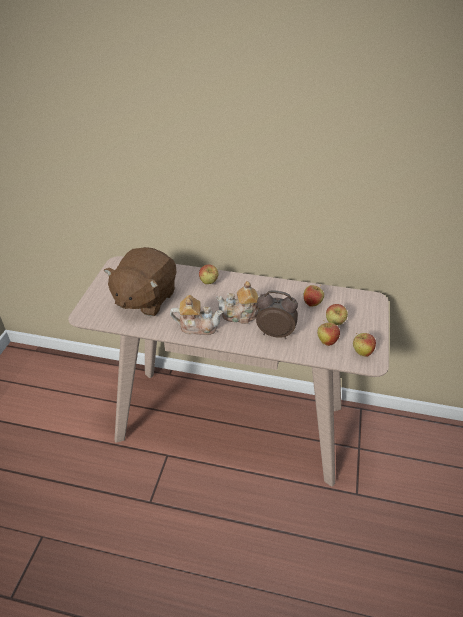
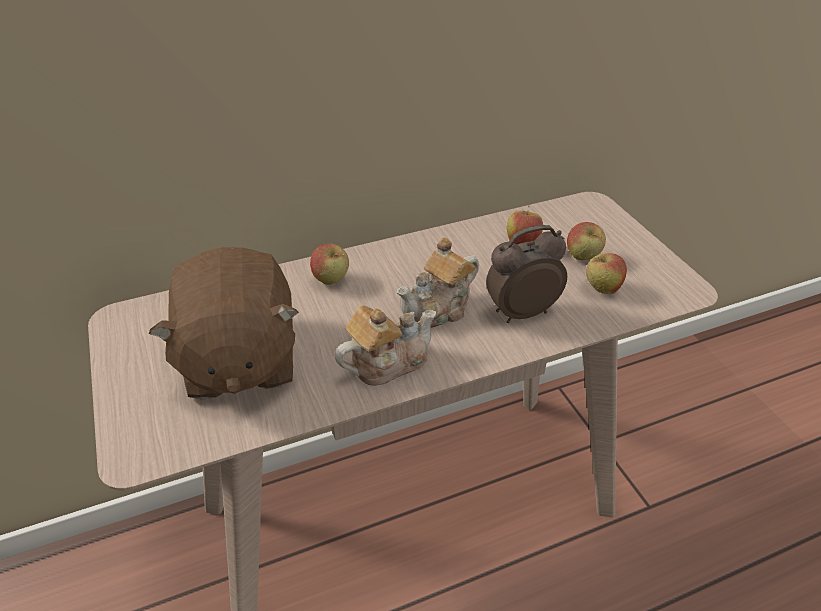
camera: 35 degrees left, 0 degrees up
(362, 352) = (661, 282): apple -> none

